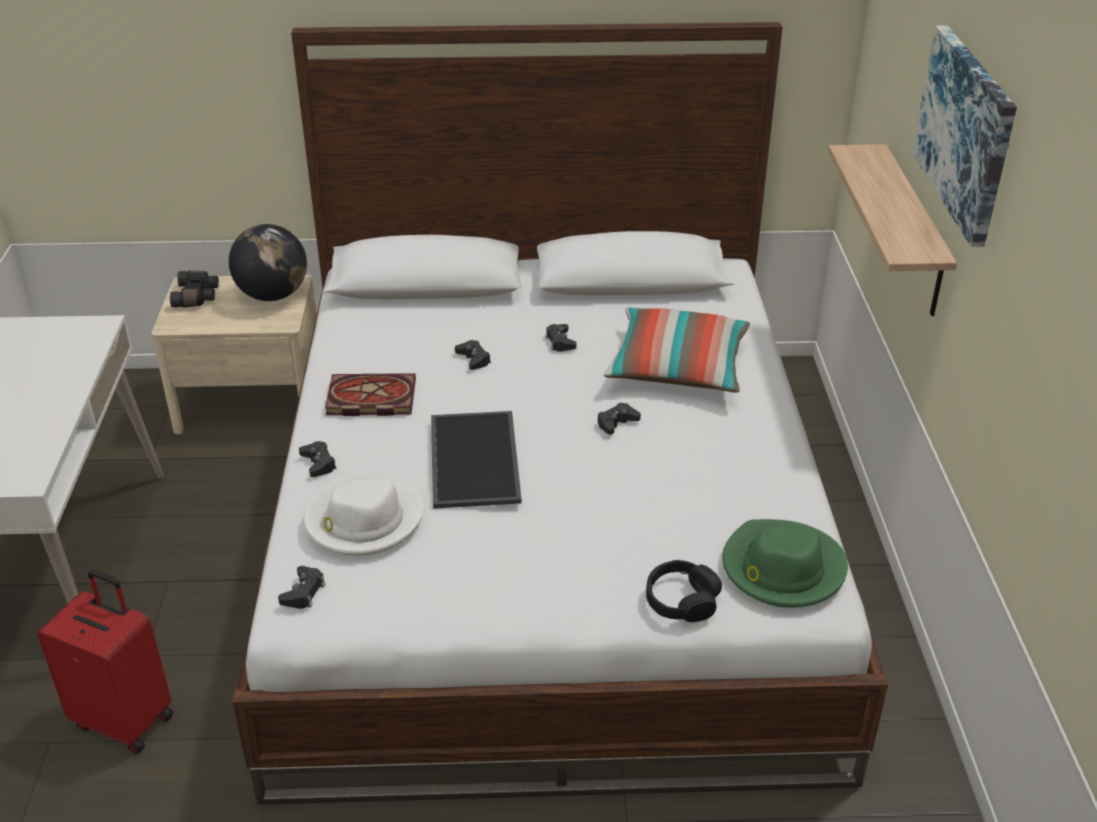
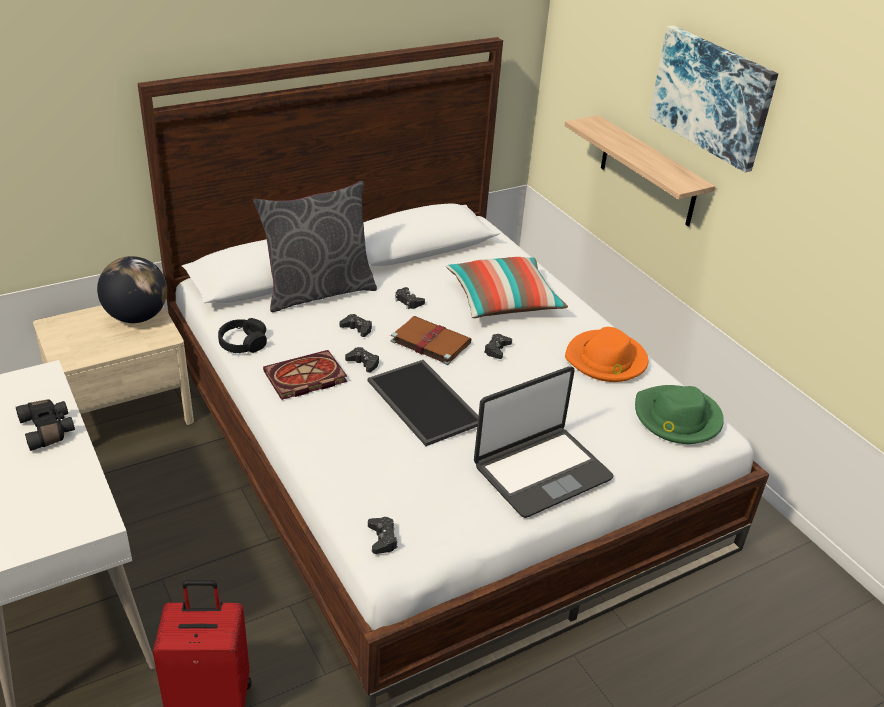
camera: 30 degrees left, 0 degrees up
(197, 296) = (69, 333): black binoculars -> black binoculars (49, 430)
(318, 463) = (307, 438): black game controller -> black game controller (363, 363)
(363, 520) = (382, 470): white hat -> none
(465, 308) = (318, 291): none -> grey pillow
(542, 393) = (429, 342): none -> brown book
(545, 578) = (541, 471): none -> laptop
(681, 600) = (637, 458): black headphones -> black headphones (243, 343)
(749, 471) = (606, 360): none -> orange hat

